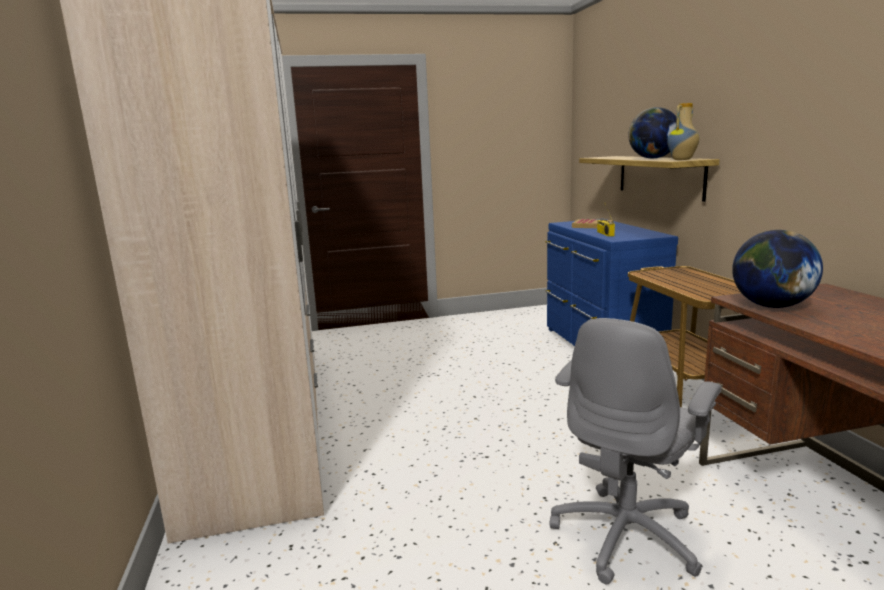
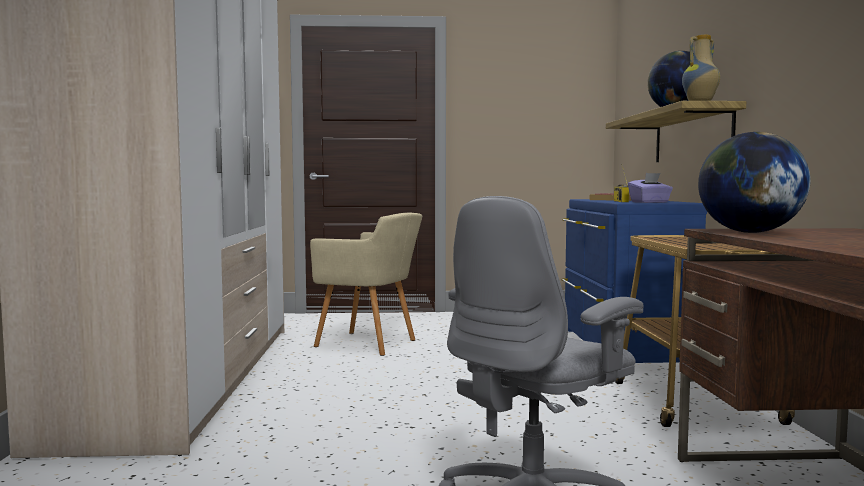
camera: 10 degrees right, 10 degrees down
(397, 363) = (370, 344): none -> beige armchair
(633, 237) = (650, 202): none -> purple tissue box

